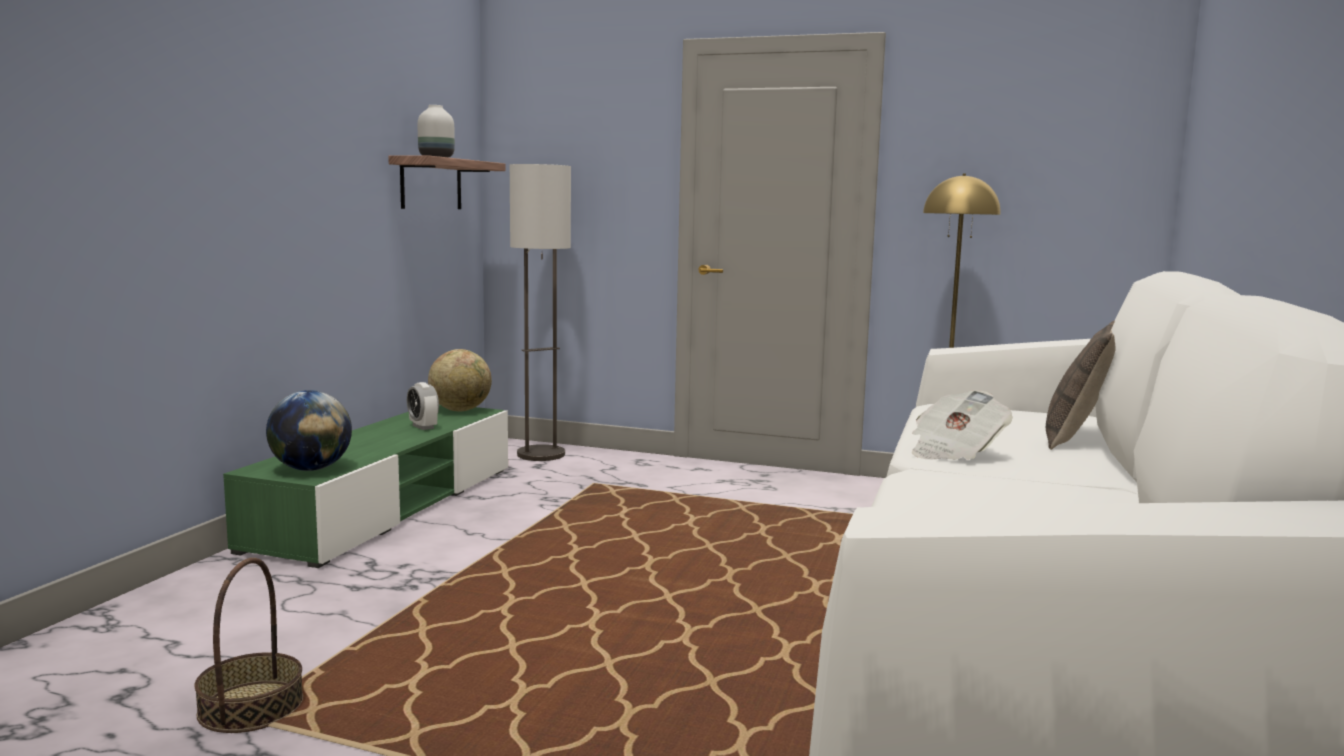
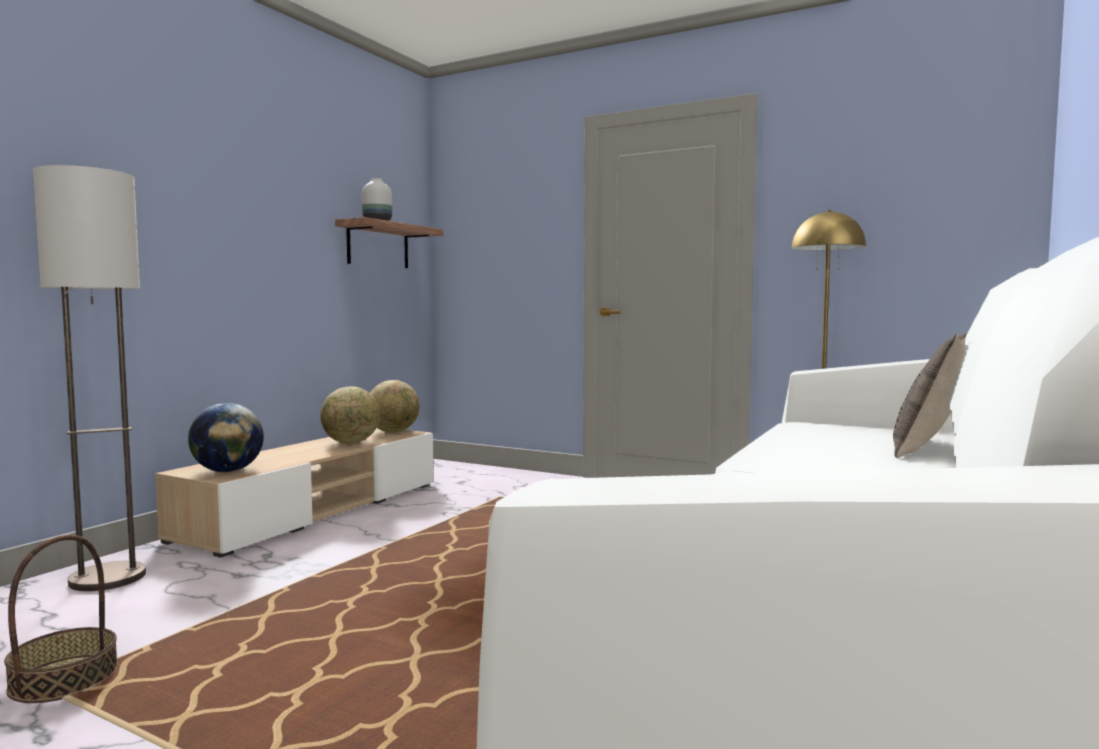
camera: 10 degrees right, 5 degrees down
(388, 506) = (315, 510): green tv stand -> beige tv stand
(423, 427) = (351, 443): alarm clock -> globe
(541, 454) = (469, 473): floor lamp -> floor lamp (108, 578)
(954, 452) = (787, 457): newspaper -> none

